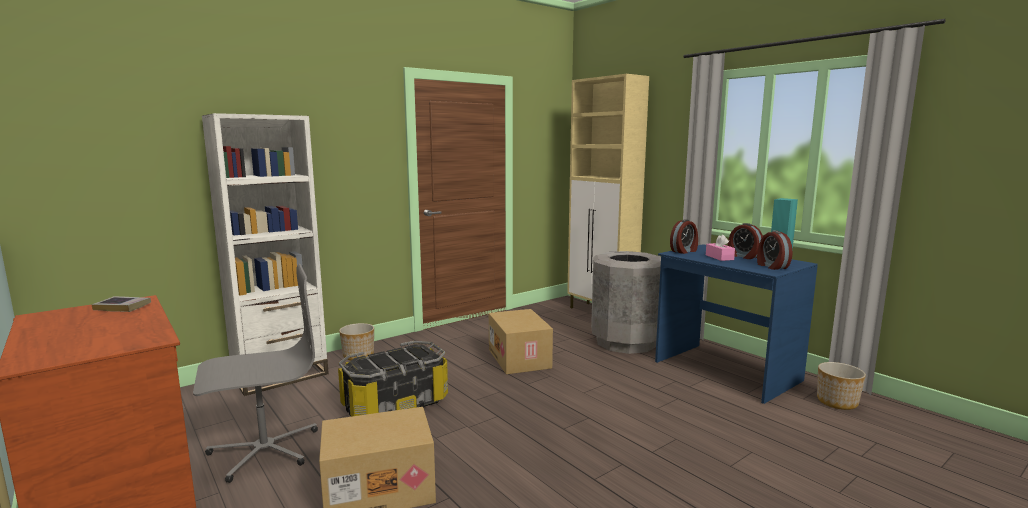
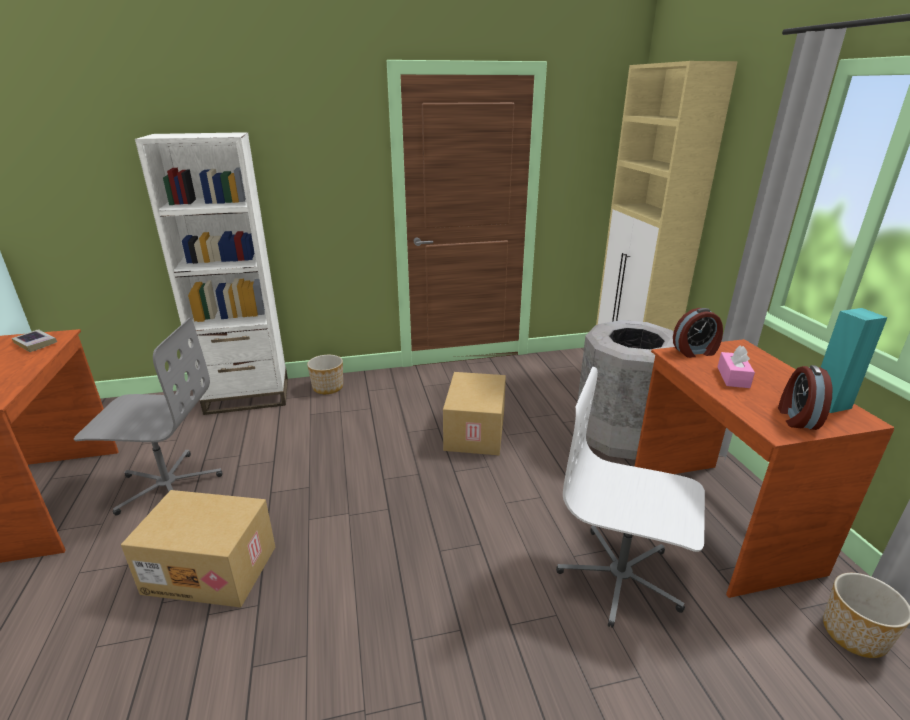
camera: 25 degrees right, 15 degrees up
(395, 404) = (309, 461): storage box -> none
(696, 411) = (620, 577): none -> white office chair
(725, 371) = (717, 522): blue desk -> brown desk
(743, 256) = (776, 382): alarm clock -> none

